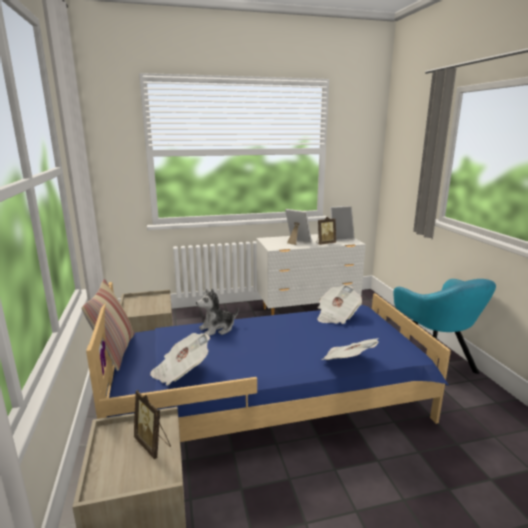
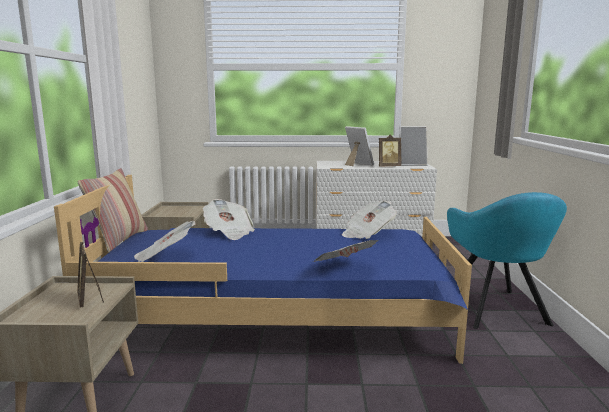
camera: 15 degrees right, 5 degrees down
(217, 329) = (229, 232): plush toy -> newspaper

